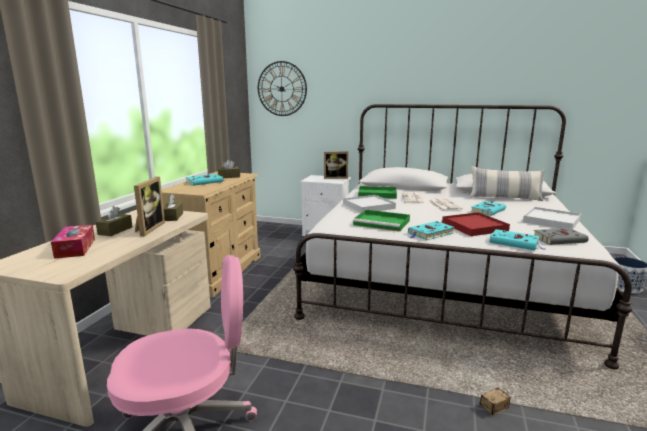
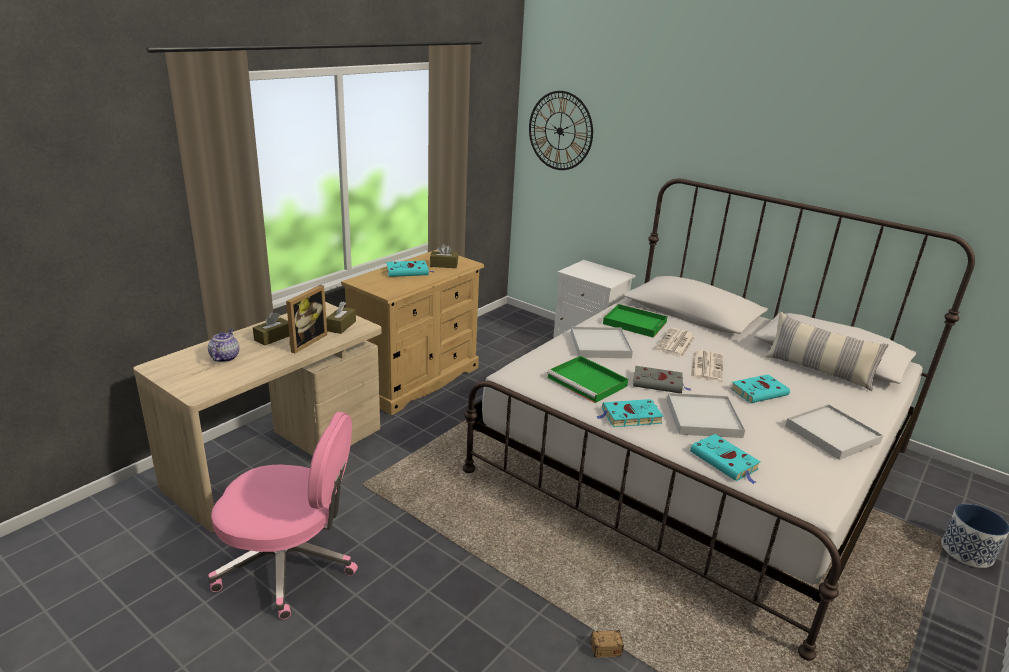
camera: 20 degrees right, 10 degrees up
(75, 248) = (225, 357): tissue box -> teapot
(335, 177) = (612, 272): picture frame -> none
(474, 226) = (703, 418): red tray -> white tray
(560, 239) = (798, 472): grey book -> grey book (659, 383)

